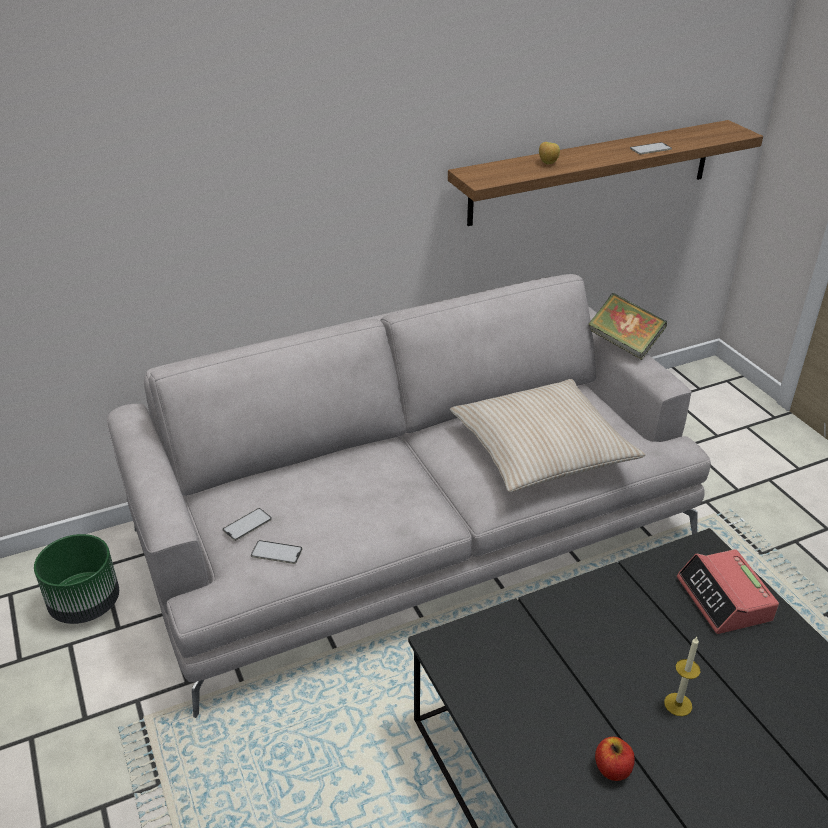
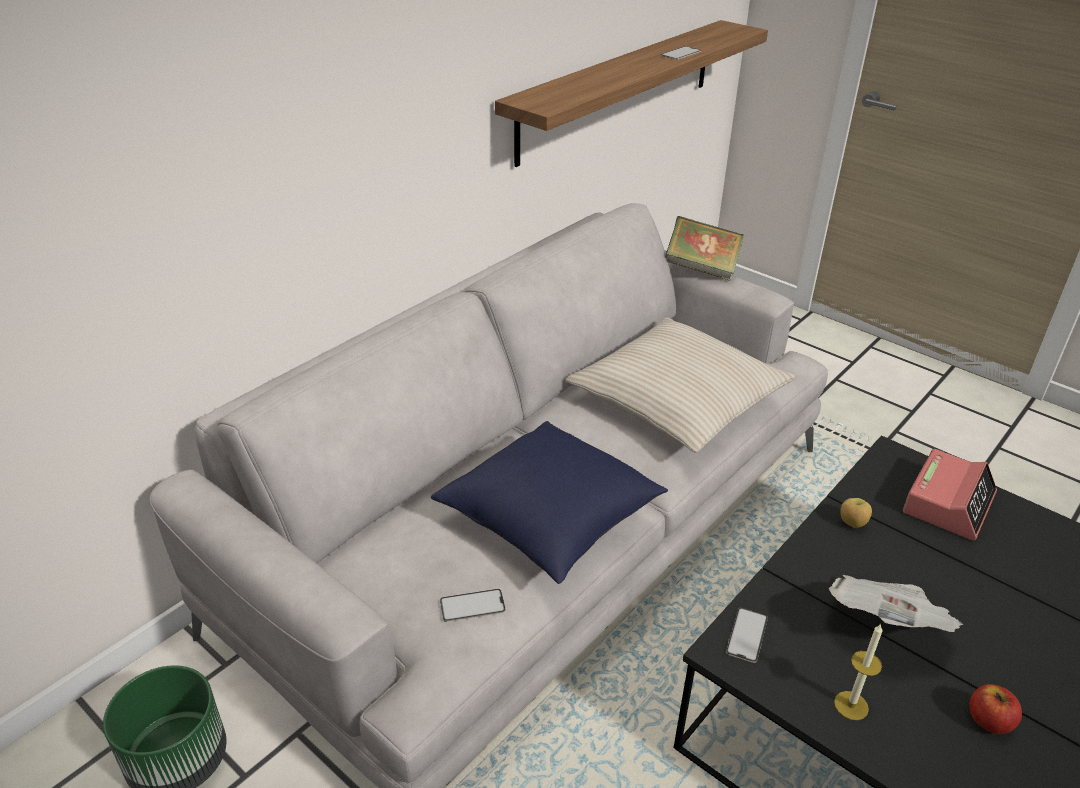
camera: 25 degrees left, 0 degrees up
(247, 524) = (412, 583): phone -> phone (746, 635)
(372, 512) = (550, 521): none -> blue pillow
(548, 163) = (595, 80): apple -> apple (852, 523)
(586, 672) = (886, 624): none -> newspaper
(678, 704) = (992, 626): candle -> candle (851, 705)
(724, 599) = (948, 503): alarm clock -> alarm clock turned 105 degrees counterclockwise

